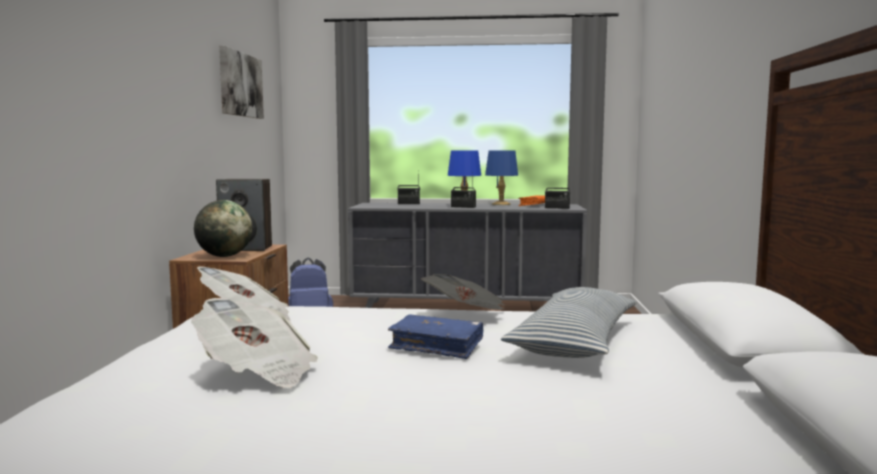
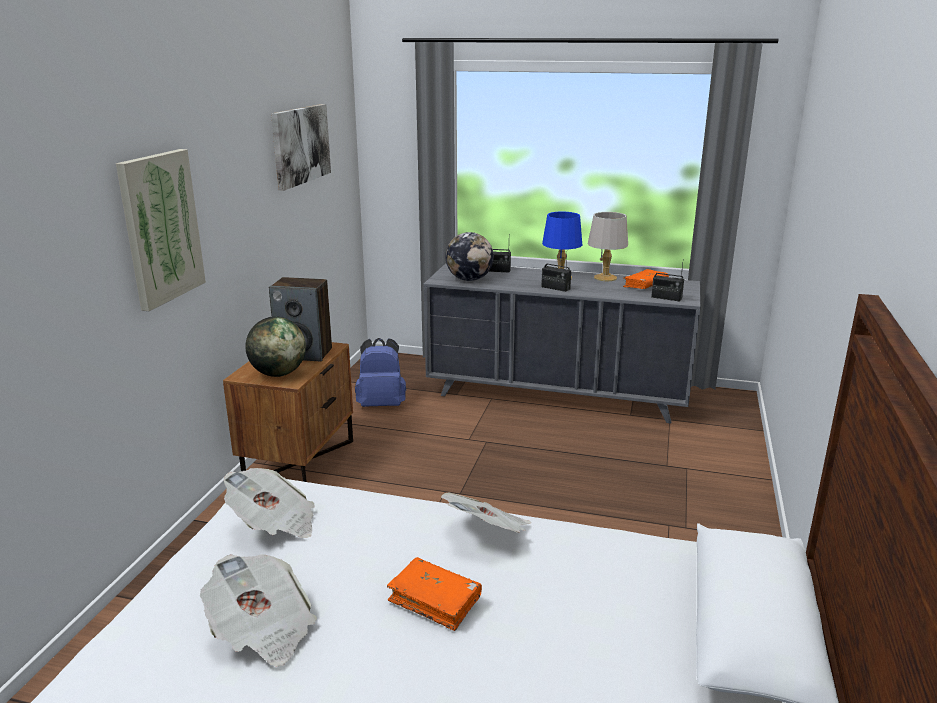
camera: 10 degrees right, 15 degrees up
(124, 92) = (161, 228): none -> picture
(387, 206) = (469, 279): none -> globe
(437, 346) = (435, 601): blue book -> orange book
(501, 204) = (606, 278): blue table lamp -> grey table lamp
(575, 341) = (577, 600): pillow -> none

